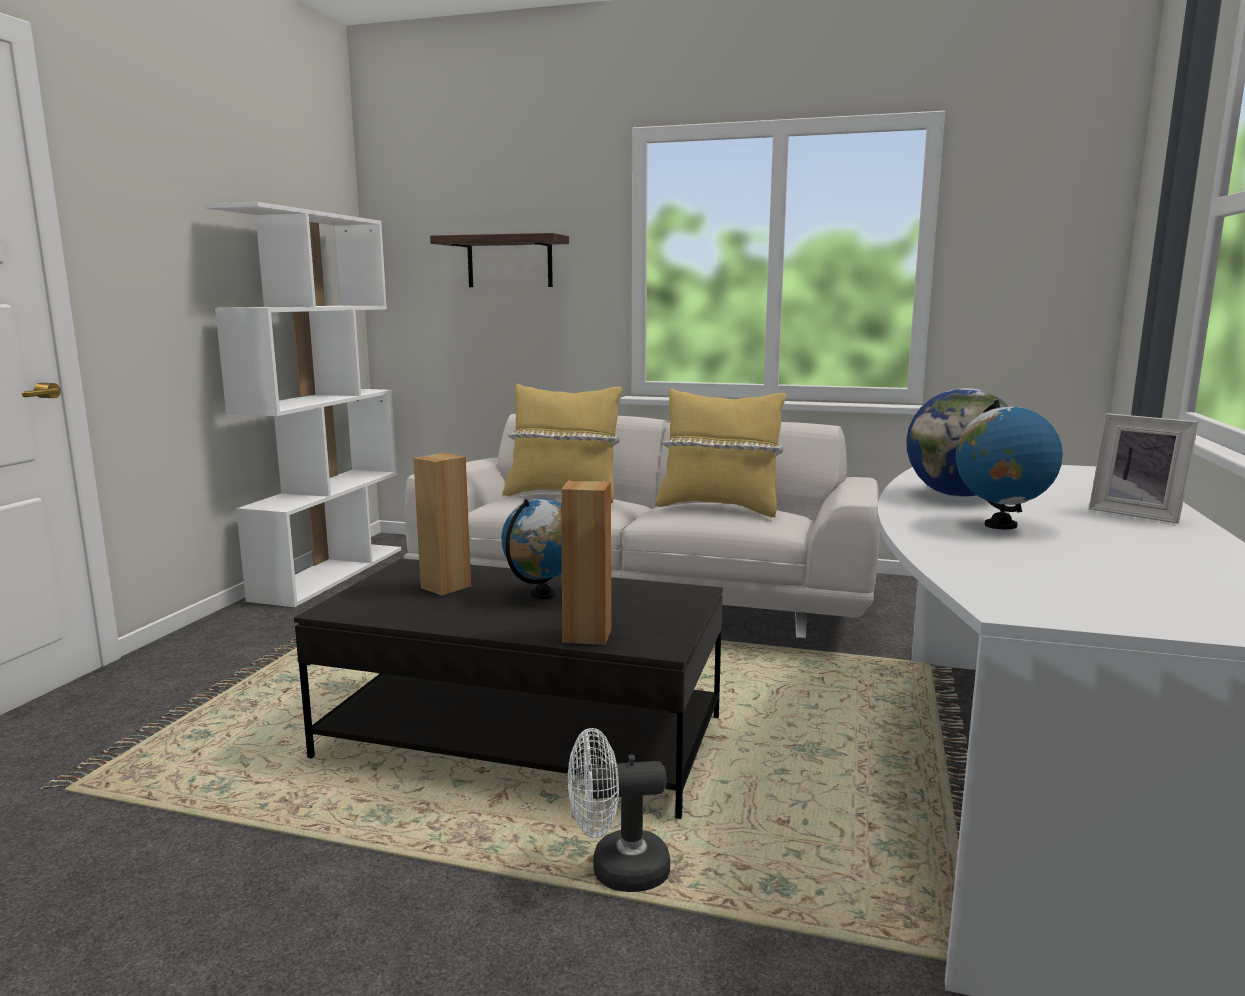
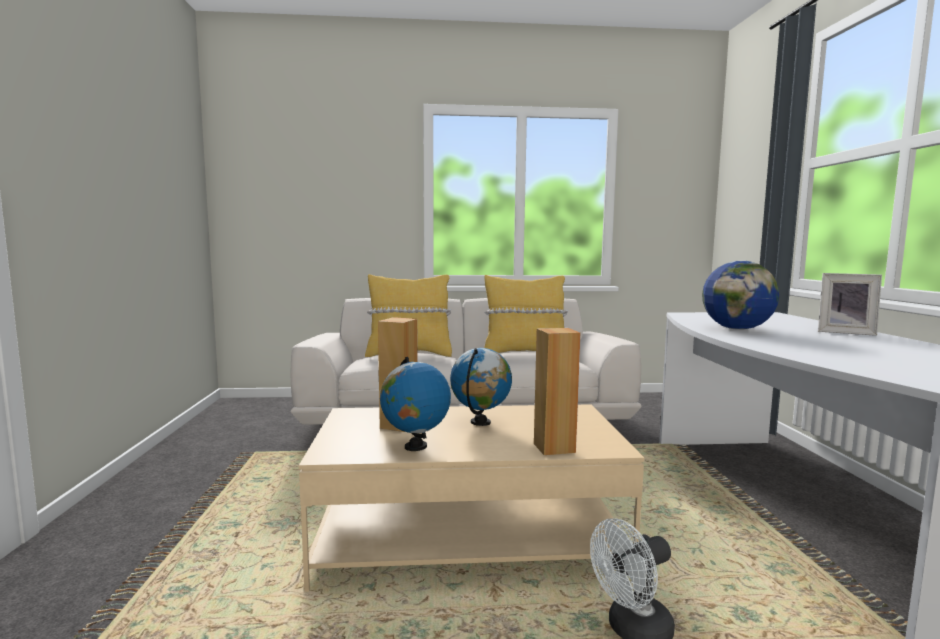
camera: 20 degrees left, 5 degrees down
(330, 573) = (200, 432): white bookcase -> none
(509, 262) = (331, 191): shelf -> none
(523, 738) = (468, 539): black coffee table -> beige coffee table
(1000, 525) = (801, 342): globe -> globe (415, 447)

